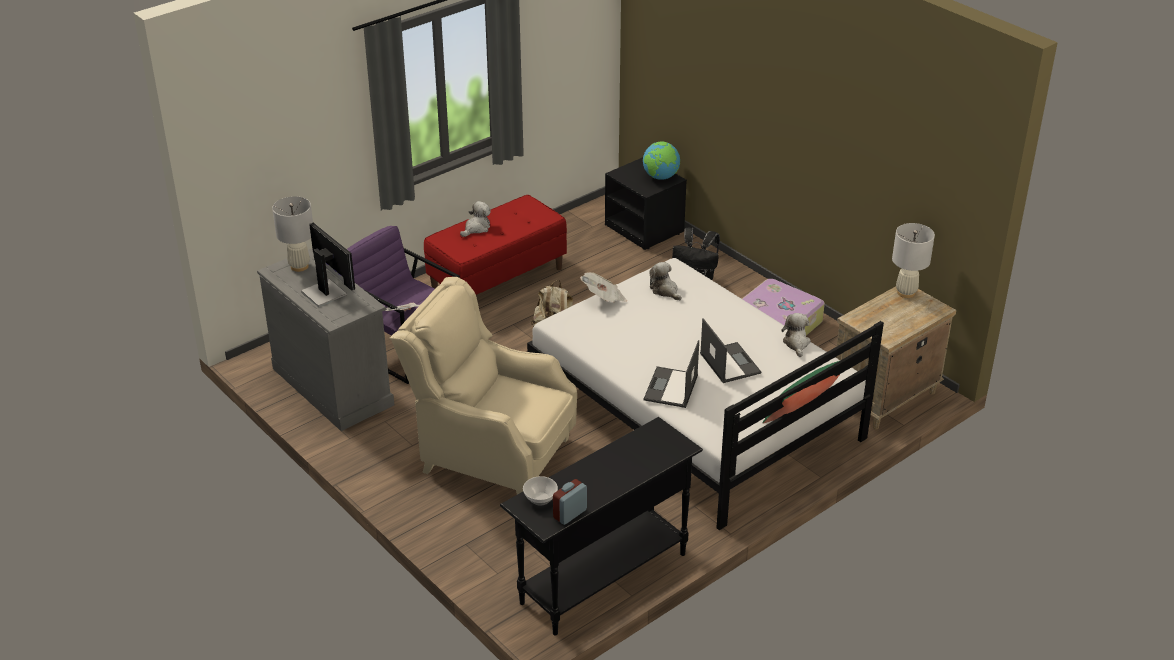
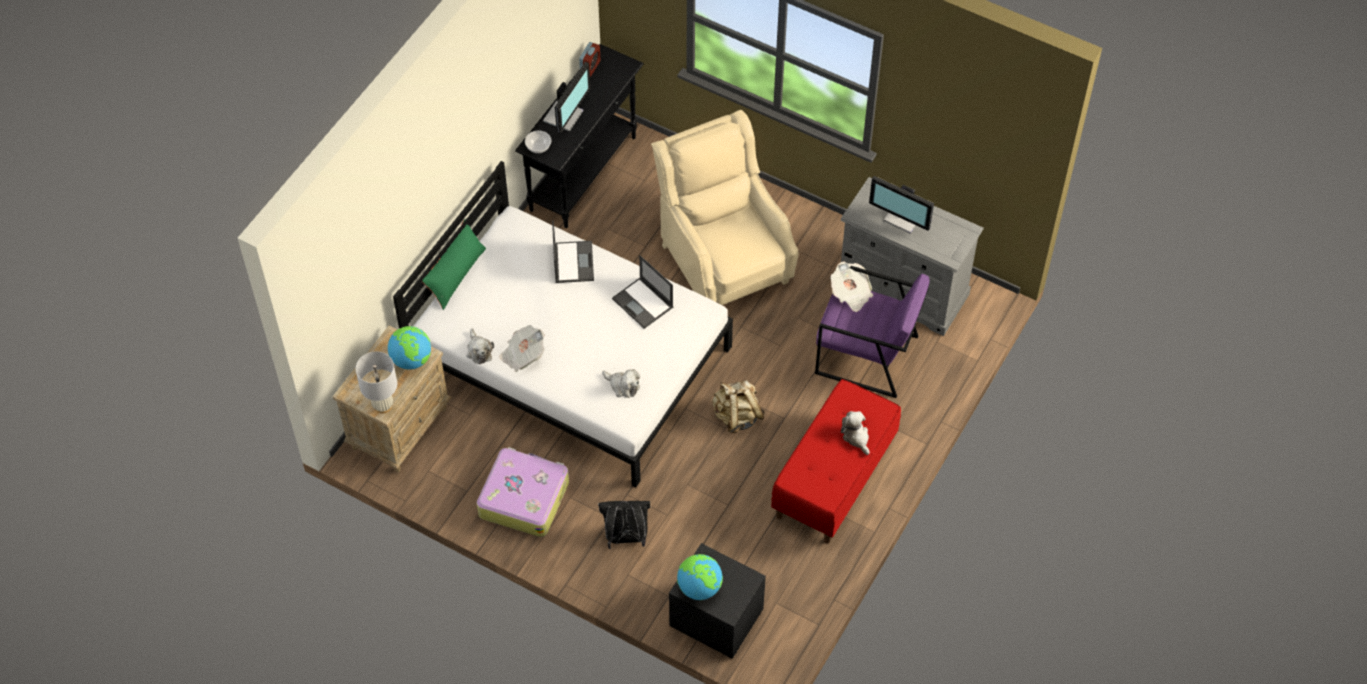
camera: 160 degrees right, 20 degrees up
(299, 266) = (949, 242): white table lamp -> none
(476, 228) = (856, 437): plush toy -> plush toy turned 135 degrees clockwise
(492, 453) = (723, 260): beige armchair -> beige armchair turned 120 degrees counterclockwise
(540, 499) = (616, 73): bowl -> bowl (538, 147)
(604, 298) = (676, 356): newspaper -> newspaper (522, 355)
(627, 467) = (565, 116): none -> monitor
(729, 363) = (532, 306): laptop -> laptop (643, 303)
(870, 318) = (411, 359): none -> globe

